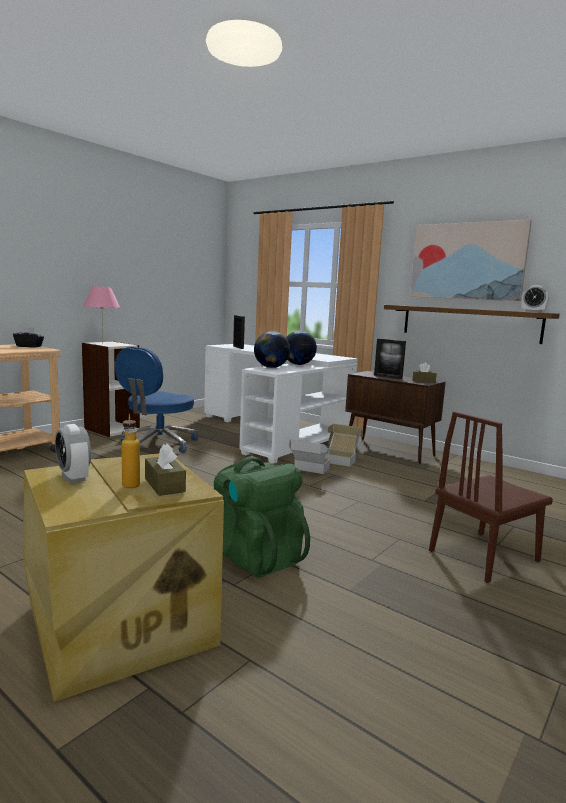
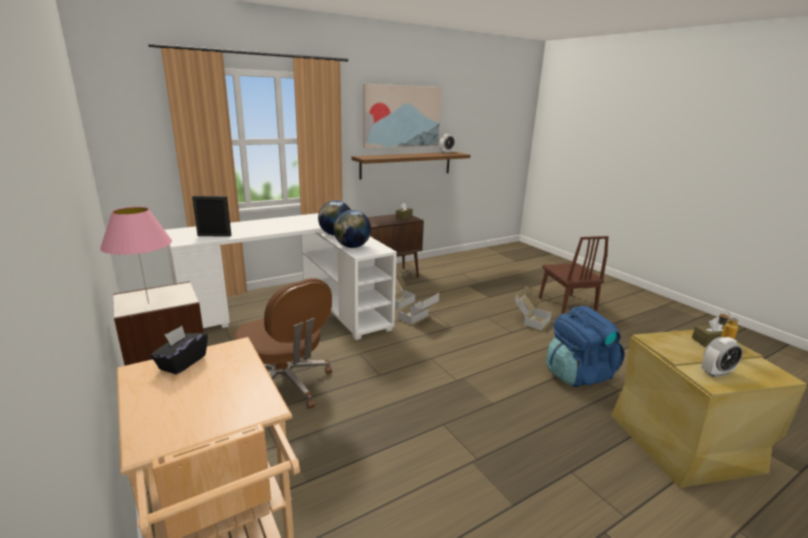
camera: 70 degrees left, 10 degrees up
(158, 444) = (285, 385): blue office chair -> brown office chair
(255, 555) = (577, 374): green backpack -> blue backpack
(384, 527) = (530, 320): none -> cardboard box
(388, 377) = (382, 221): picture frame -> none

